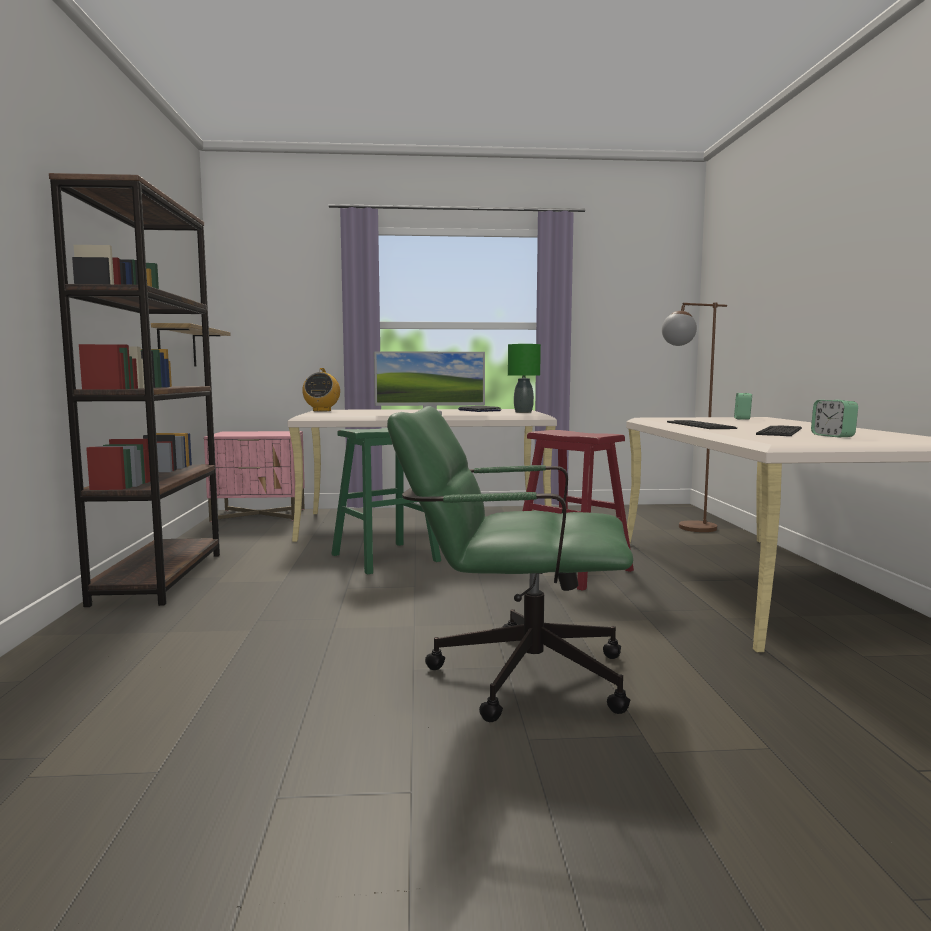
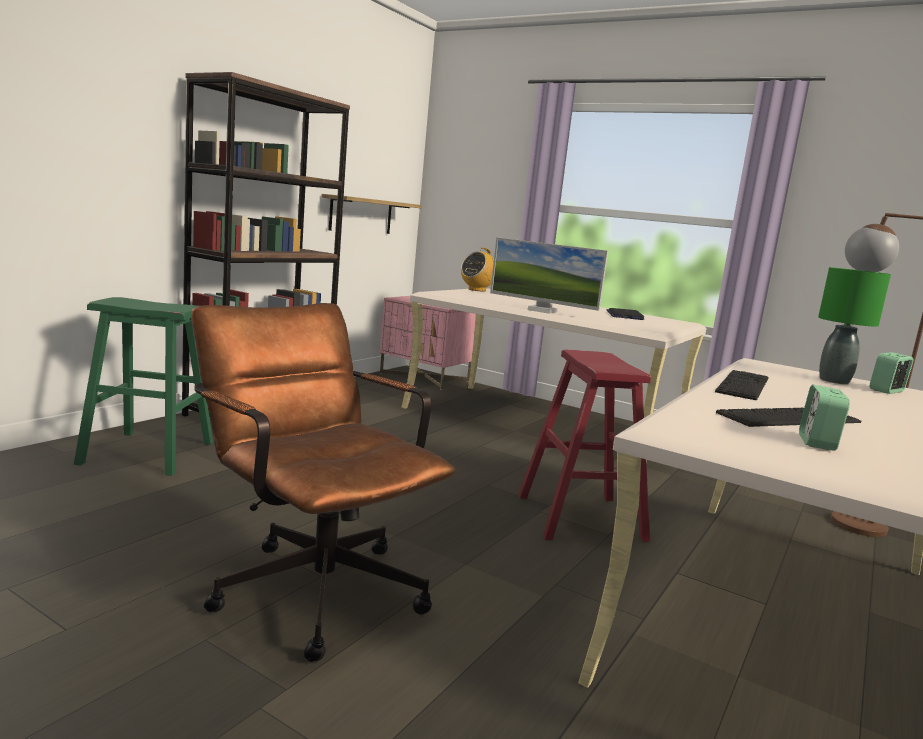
camera: 35 degrees right, 5 degrees up
(385, 558) = (439, 445): green stool -> green stool (147, 453)
(512, 674) = (311, 584): green office chair -> brown office chair
(523, 412) = (657, 326): green table lamp -> green table lamp (834, 381)

